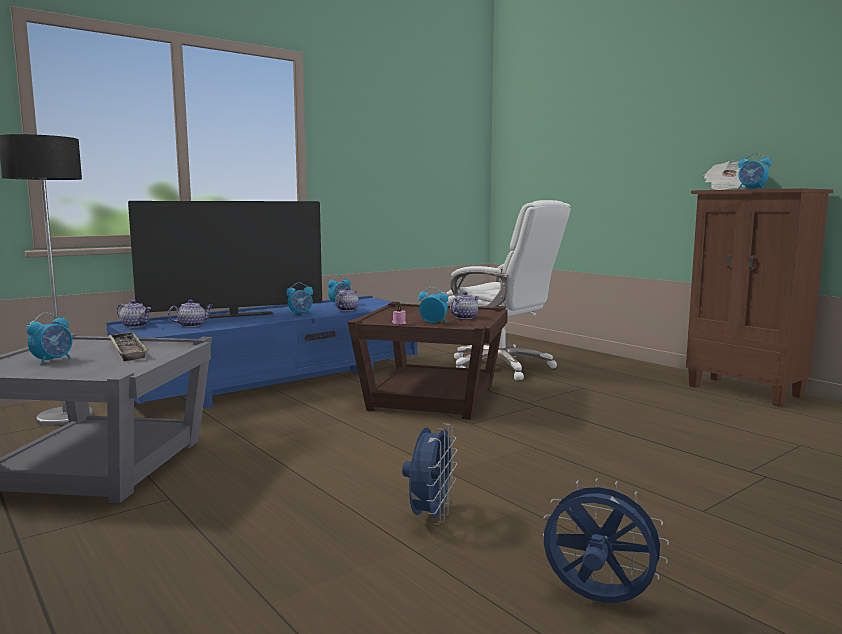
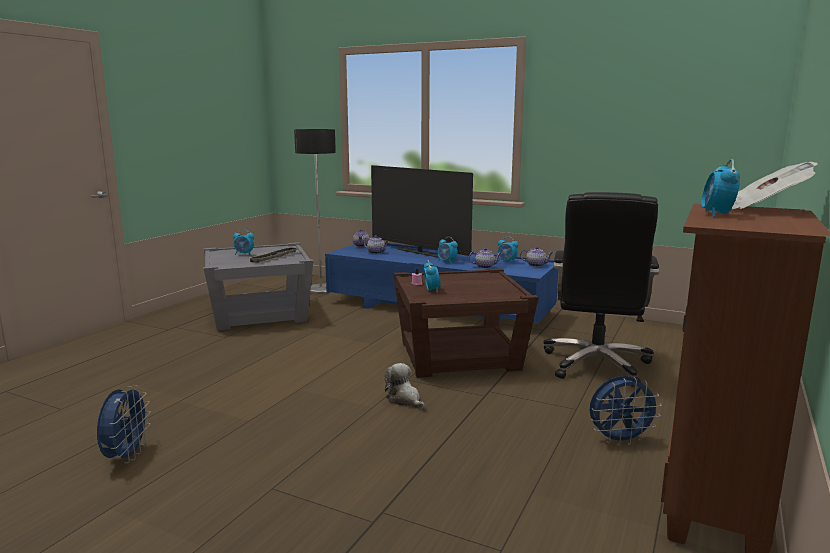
camera: 65 degrees right, 5 degrees up
(430, 517) = (224, 396): blue fan -> blue fan (619, 440)
(464, 317) = (470, 294): teapot -> teapot (536, 265)
(501, 367) = (596, 364): white office chair -> black office chair
(523, 432) = (404, 400): none -> plush toy

